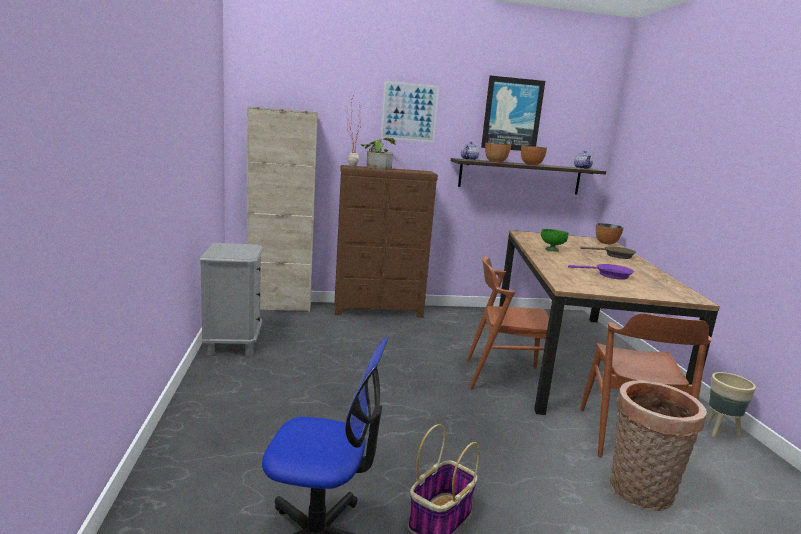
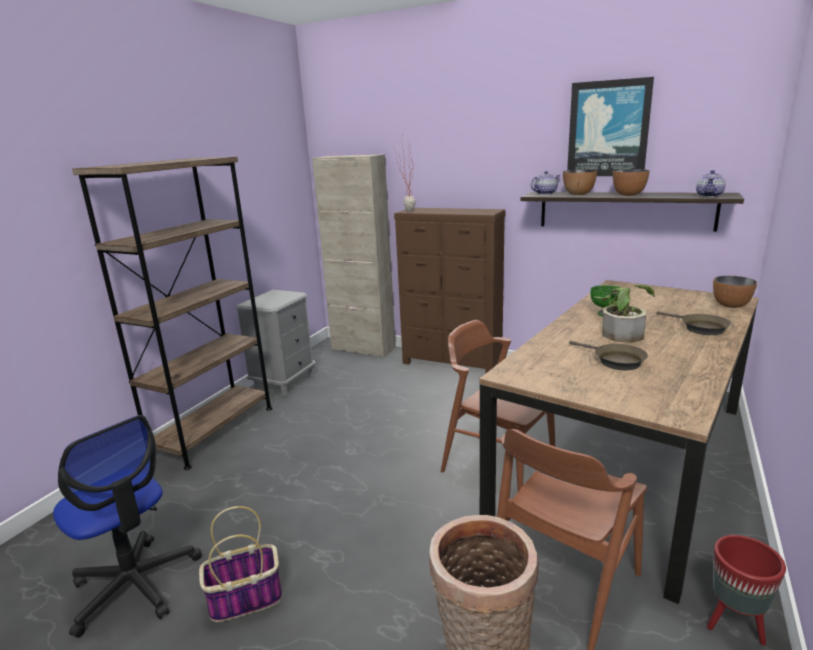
camera: 35 degrees right, 5 degrees up
(212, 398) = (214, 431): none -> brown bookcase
(377, 168) = (439, 210): potted plant -> potted plant (621, 332)
(409, 112) = (477, 142): picture -> none
(609, 275) = (615, 361): purple frying pan -> brown frying pan
(720, 431) = (734, 625): beige planter -> red planter

